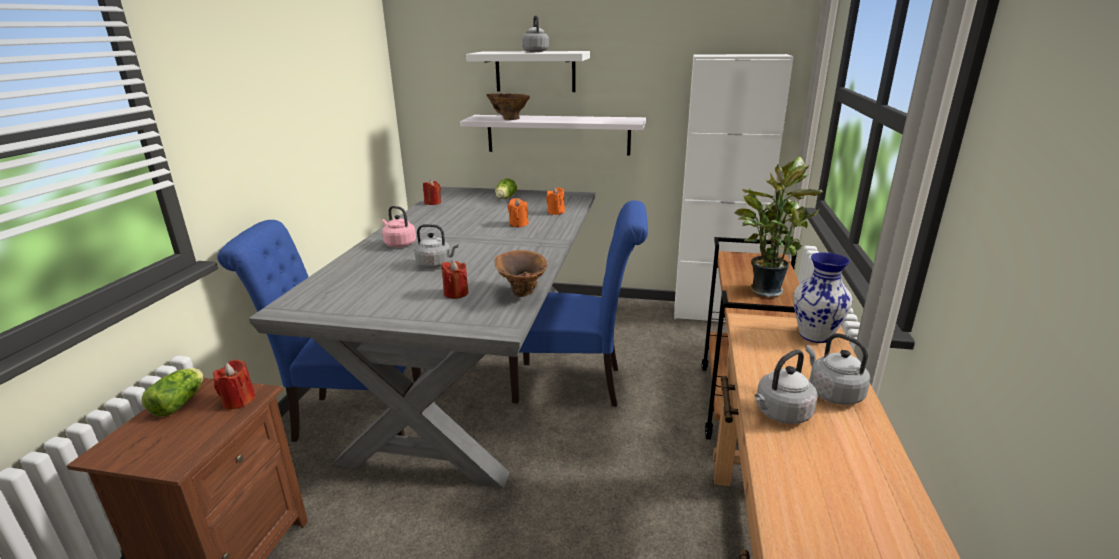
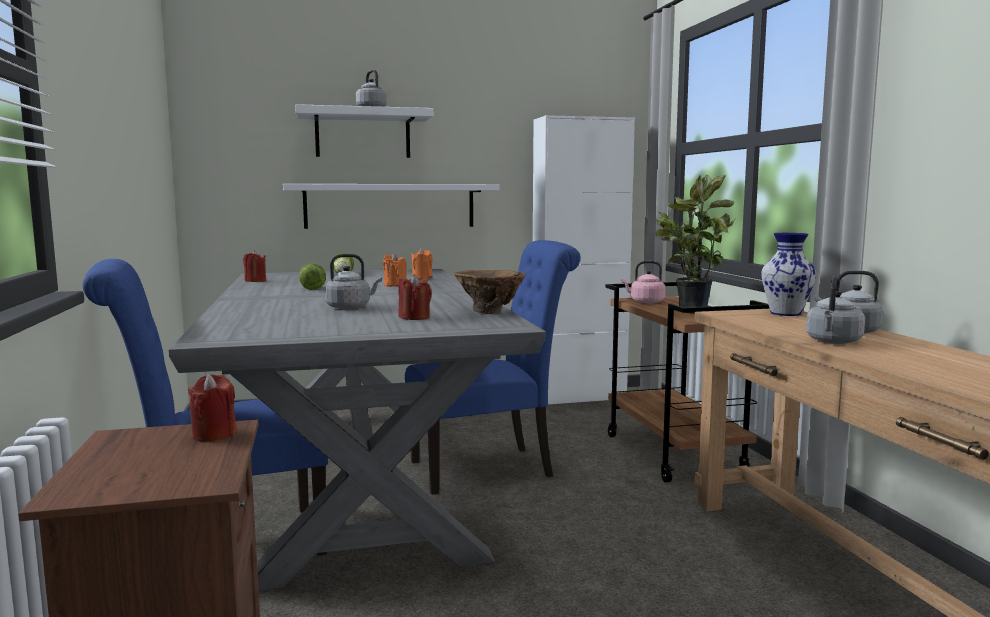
camera: 25 degrees left, 15 degrees down
(181, 402) = (122, 447): lettuce -> lettuce (312, 287)
(399, 244) = (271, 301): pink kettle -> pink kettle (645, 302)
(508, 118) = (339, 183): brown vase -> none

